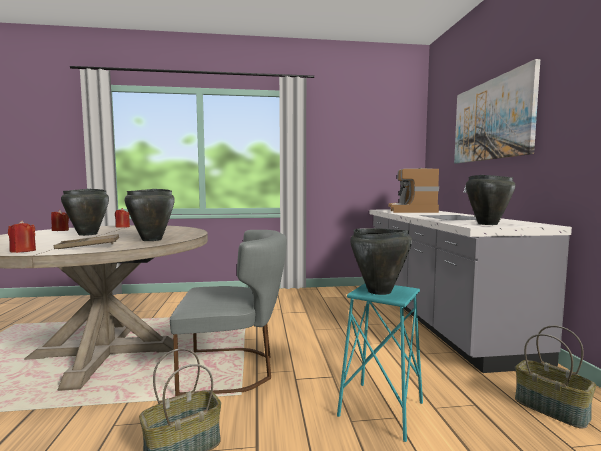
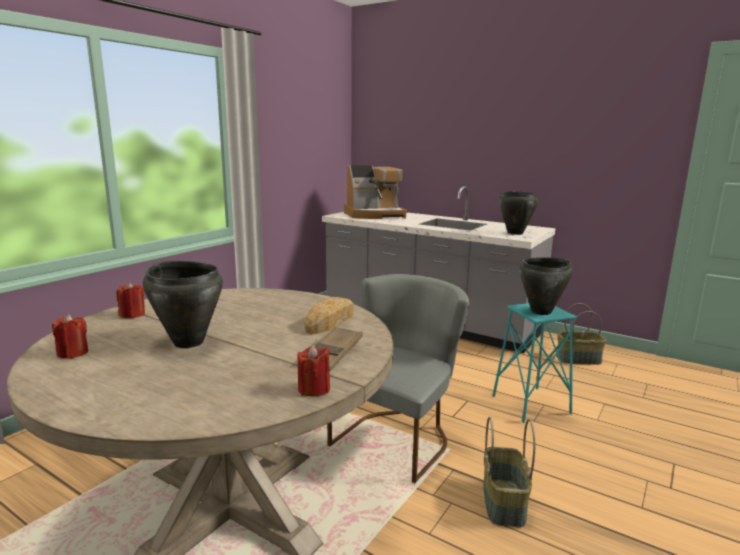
camera: 50 degrees left, 10 degrees up
(152, 239) = (331, 321): black cooking pot -> bread
(411, 211) = (375, 215): coffee machine -> coffee machine turned 60 degrees counterclockwise
(492, 120) = (463, 125): picture -> none

